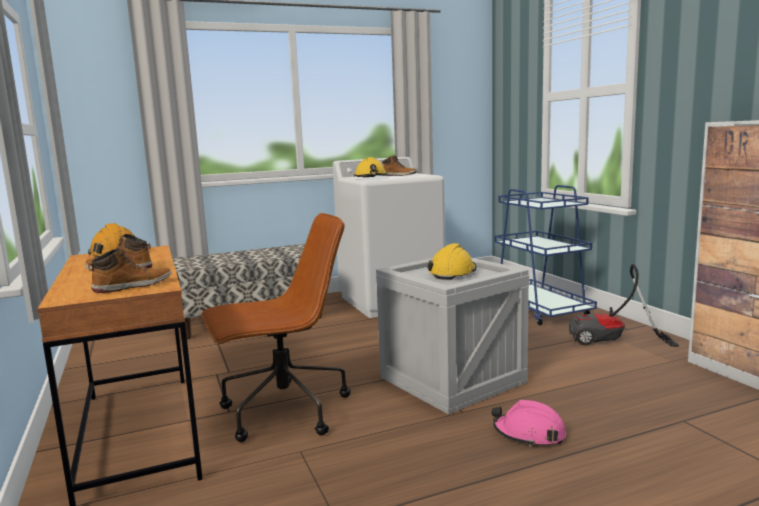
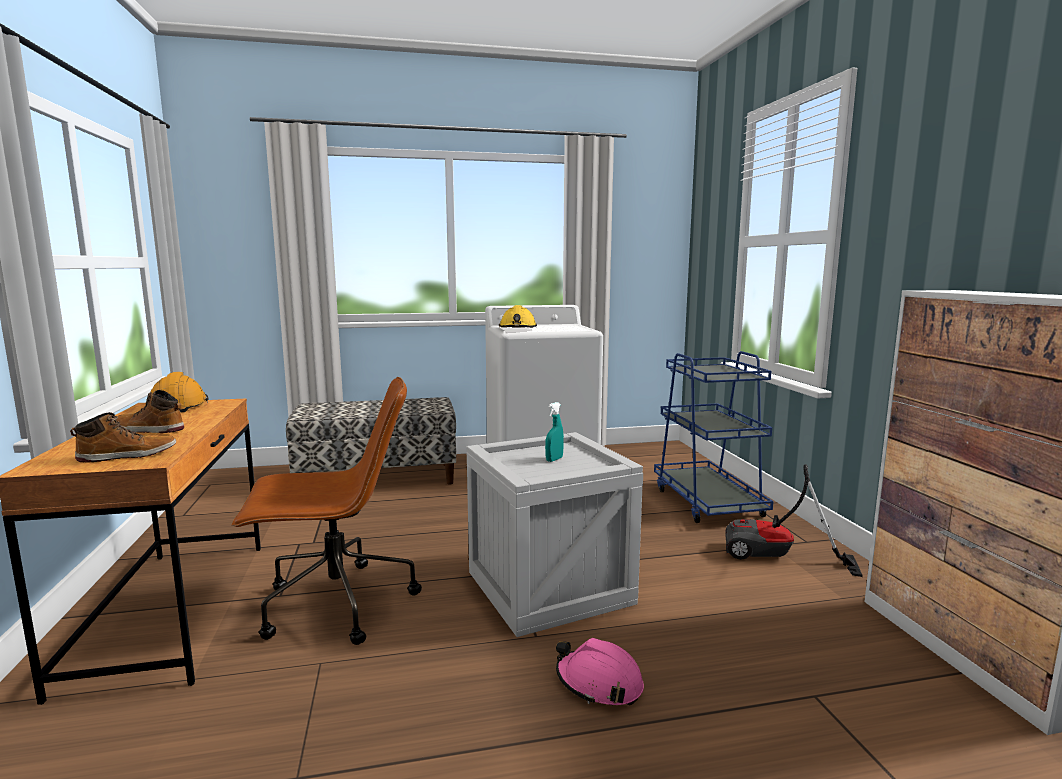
camera: 10 degrees right, 0 degrees up
(399, 175) = (555, 327): boot -> none
(452, 273) = (554, 459): yellow hard hat -> turquoise spray bottle

